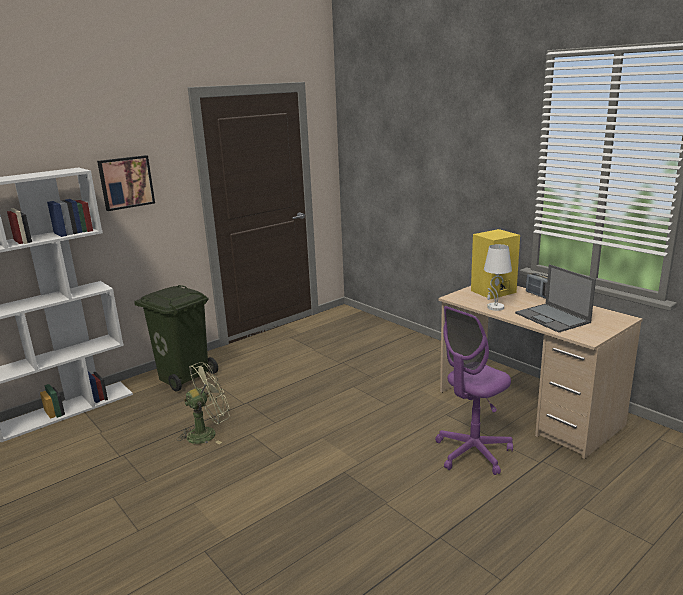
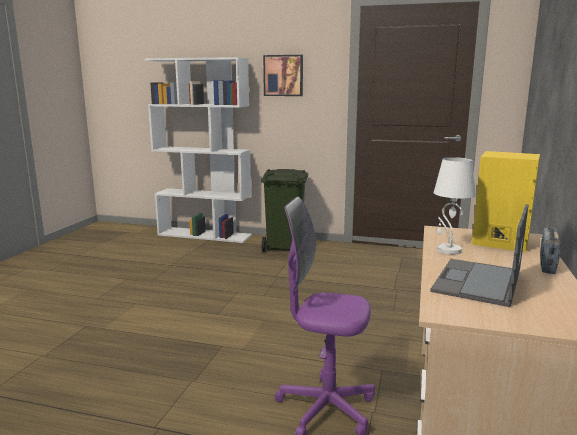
camera: 55 degrees right, 5 degrees down
(207, 433) = (222, 278): green fan -> none

